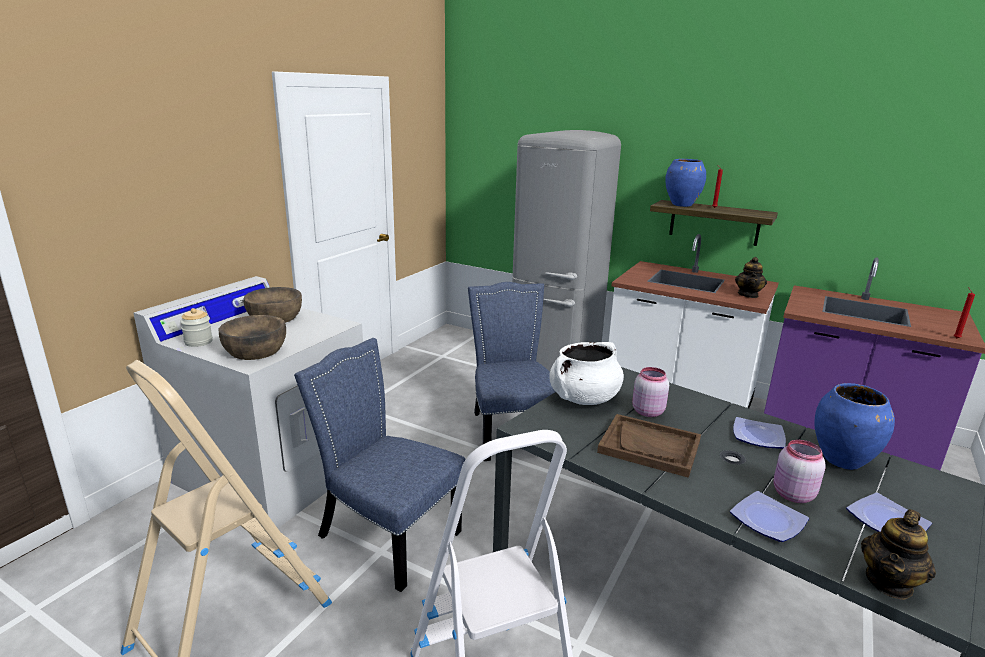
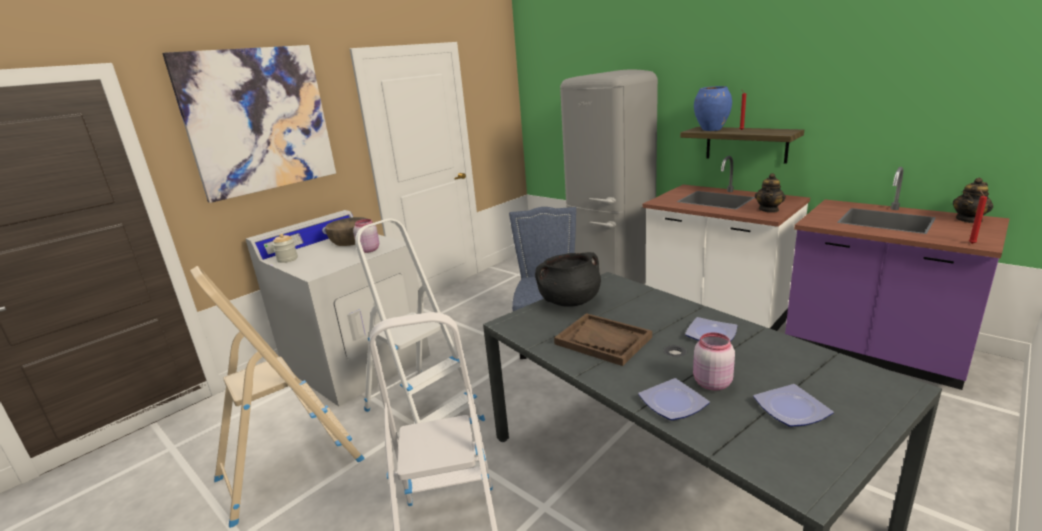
camera: 15 degrees right, 0 degrees up
(158, 155) = (259, 120): none -> picture
(255, 350) = (322, 265): brown bowl -> none
(389, 538) = (423, 415): blue chair -> white step ladder
(583, 398) = (569, 301): white cooking pot -> black cooking pot
(647, 411) = (619, 312): pink jar -> pink jar (368, 250)
(842, 460) = (782, 356): blue vase -> none
(889, 583) = (757, 460): teapot -> teapot (969, 220)

